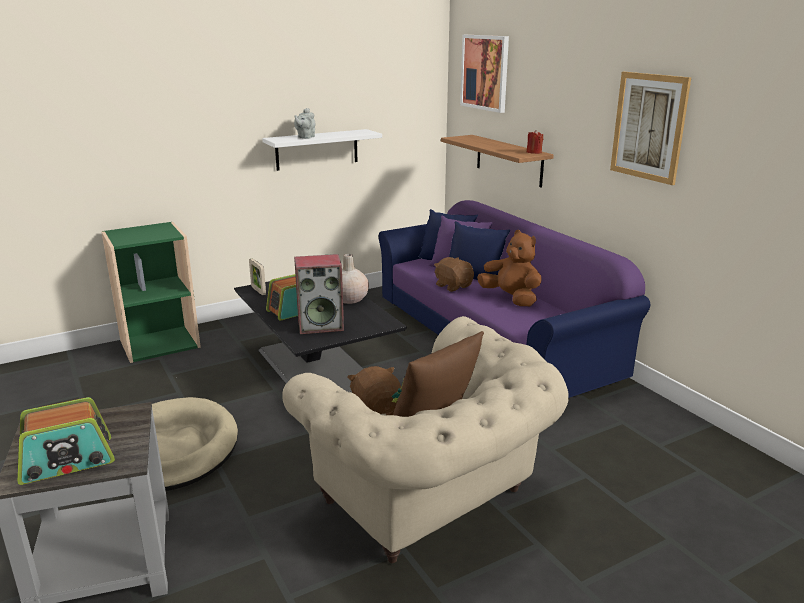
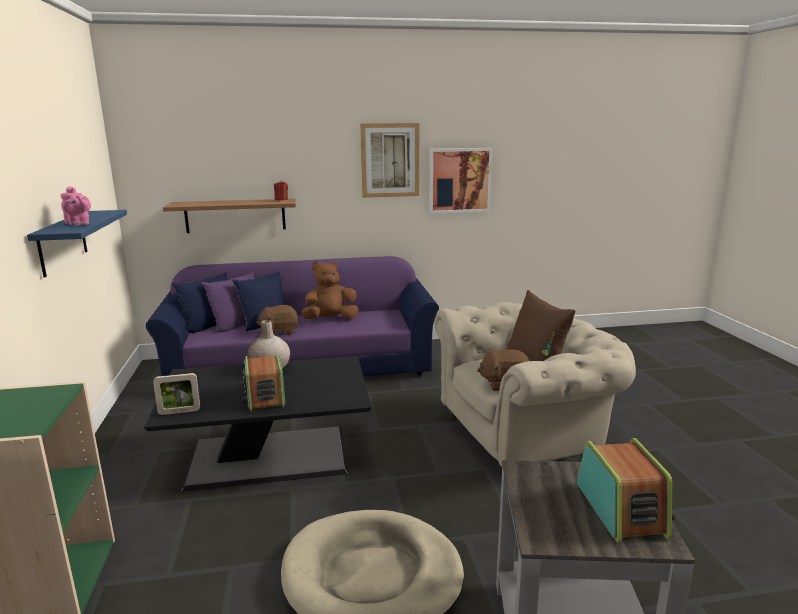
camera: 70 degrees left, 5 degrees down
(305, 137) = (78, 224): grey teapot -> pink teapot
(317, 149) = (62, 242): white shelf -> blue shelf
(321, 325) = (319, 388): speaker -> none
(485, 72) = (181, 138): picture -> picture (459, 180)

